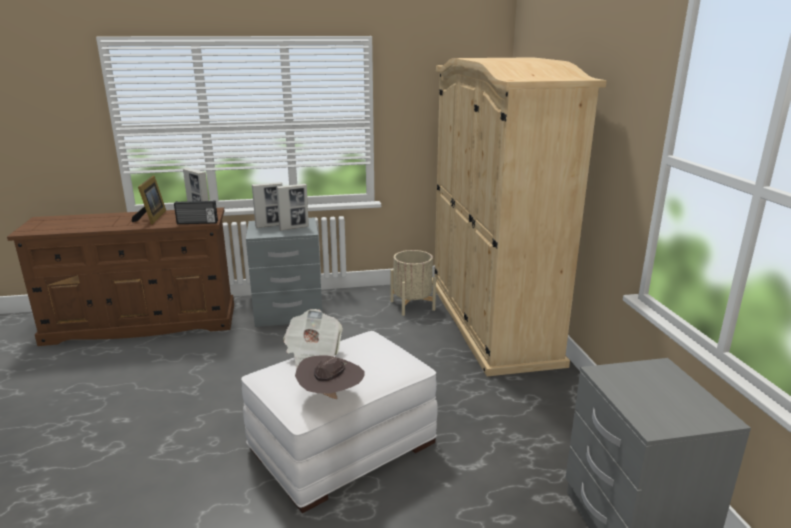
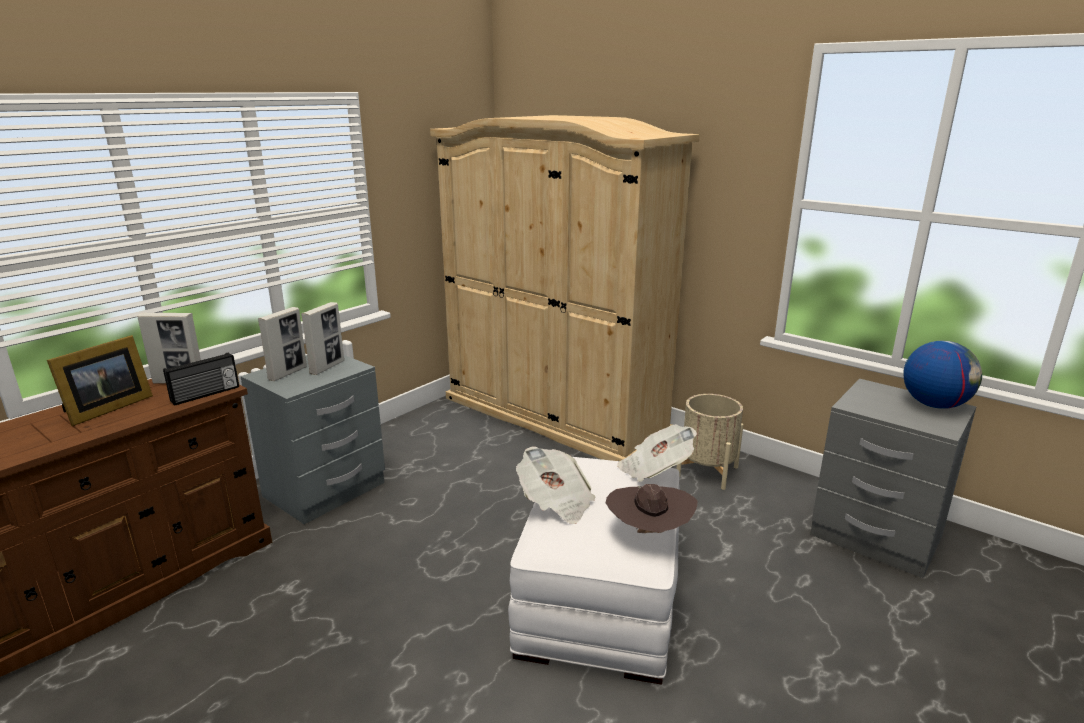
camera: 40 degrees left, 0 degrees up
(152, 218) = (105, 409): picture frame -> picture frame turned 75 degrees clockwise
(409, 363) = (655, 469): none -> newspaper
(412, 305) = (461, 428): beige planter -> beige planter (707, 471)
(697, 406) = (934, 405): none -> globe

